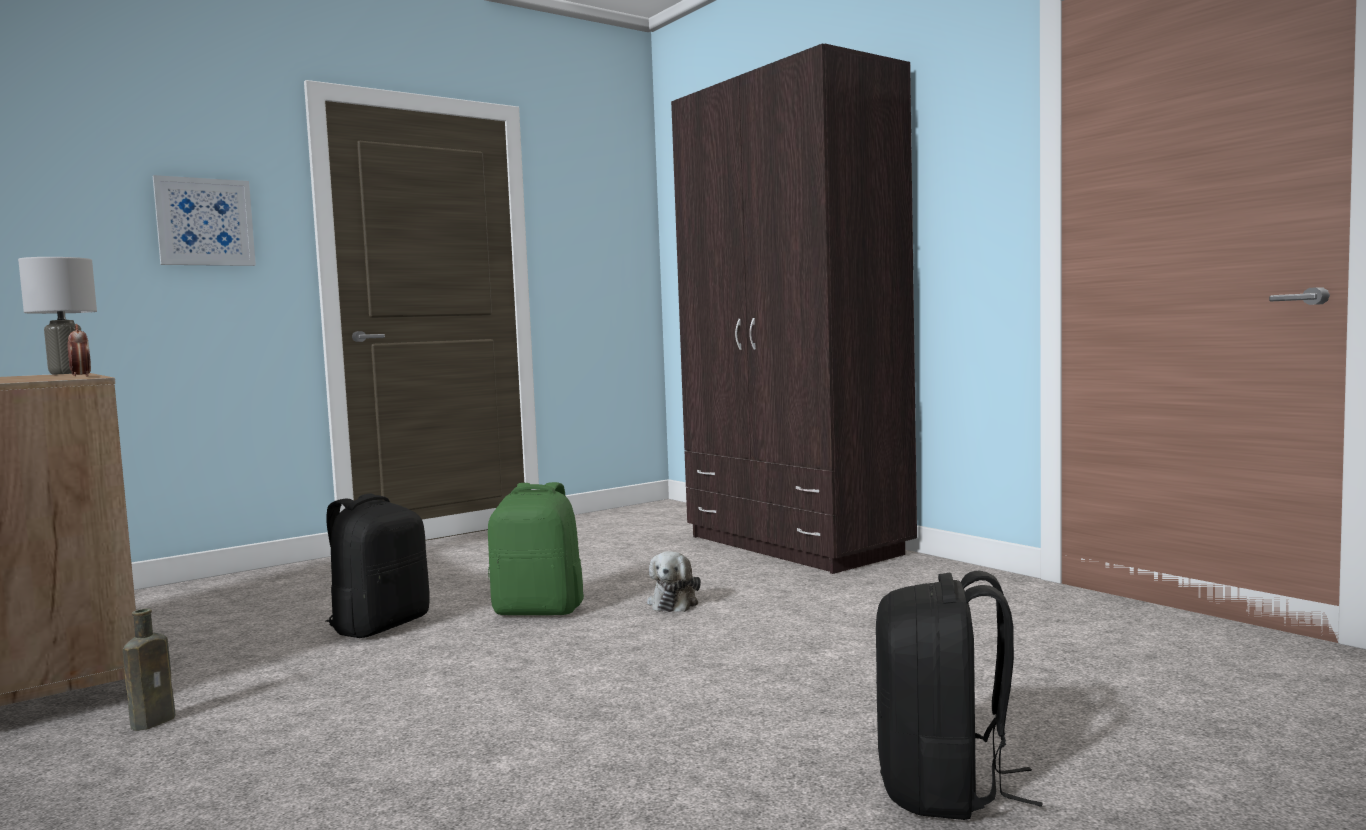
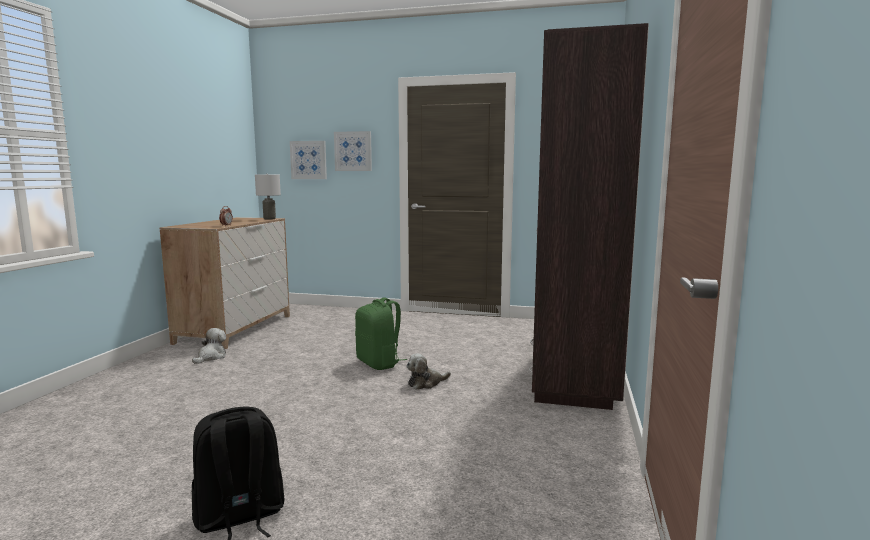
camera: 50 degrees right, 5 degrees up
(77, 238) = (308, 160): none -> picture
(156, 720) = (211, 357): brown bottle -> plush toy
(380, 625) = (327, 348): black backpack -> none

